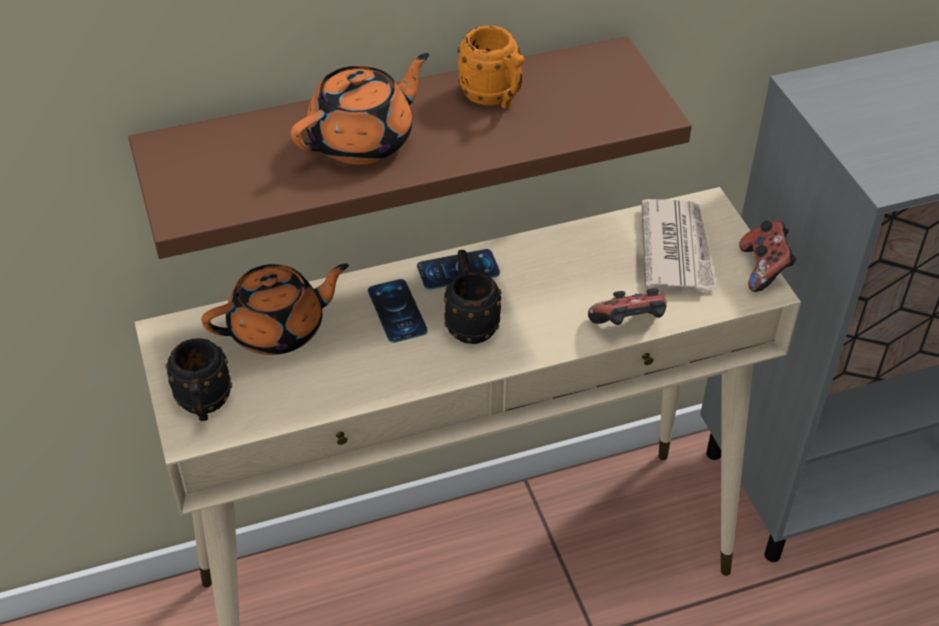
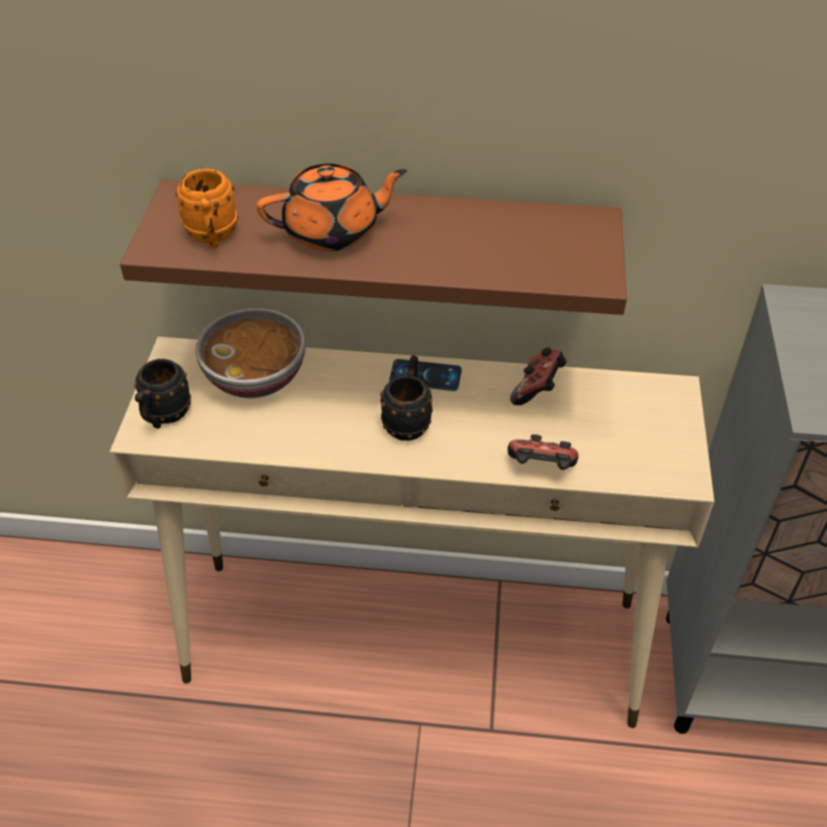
camera: 25 degrees right, 0 degrees up
(279, 329) = (257, 377): orange teapot -> bowl
(397, 311) = (355, 393): phone -> none
(494, 98) = (465, 228): orange mug -> orange mug (212, 238)
(676, 249) = (624, 418): newspaper -> none
(764, 269) = (696, 461): game controller -> game controller (537, 390)

